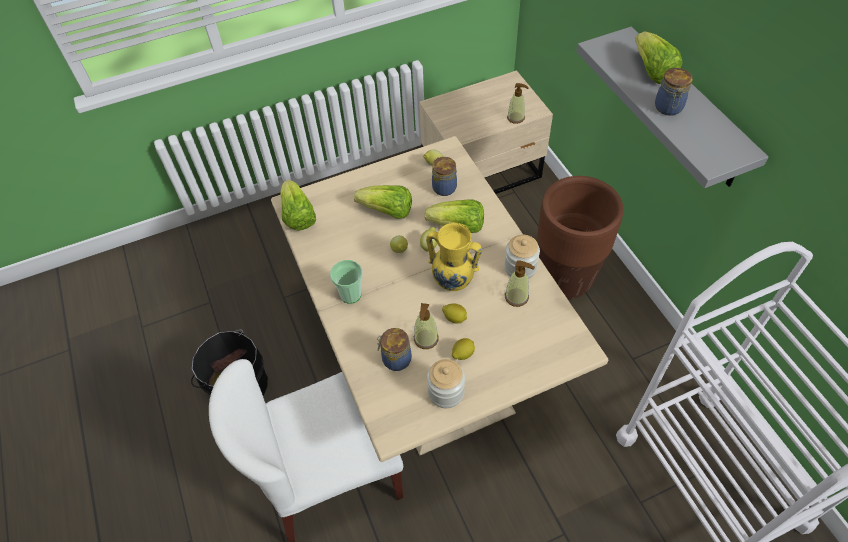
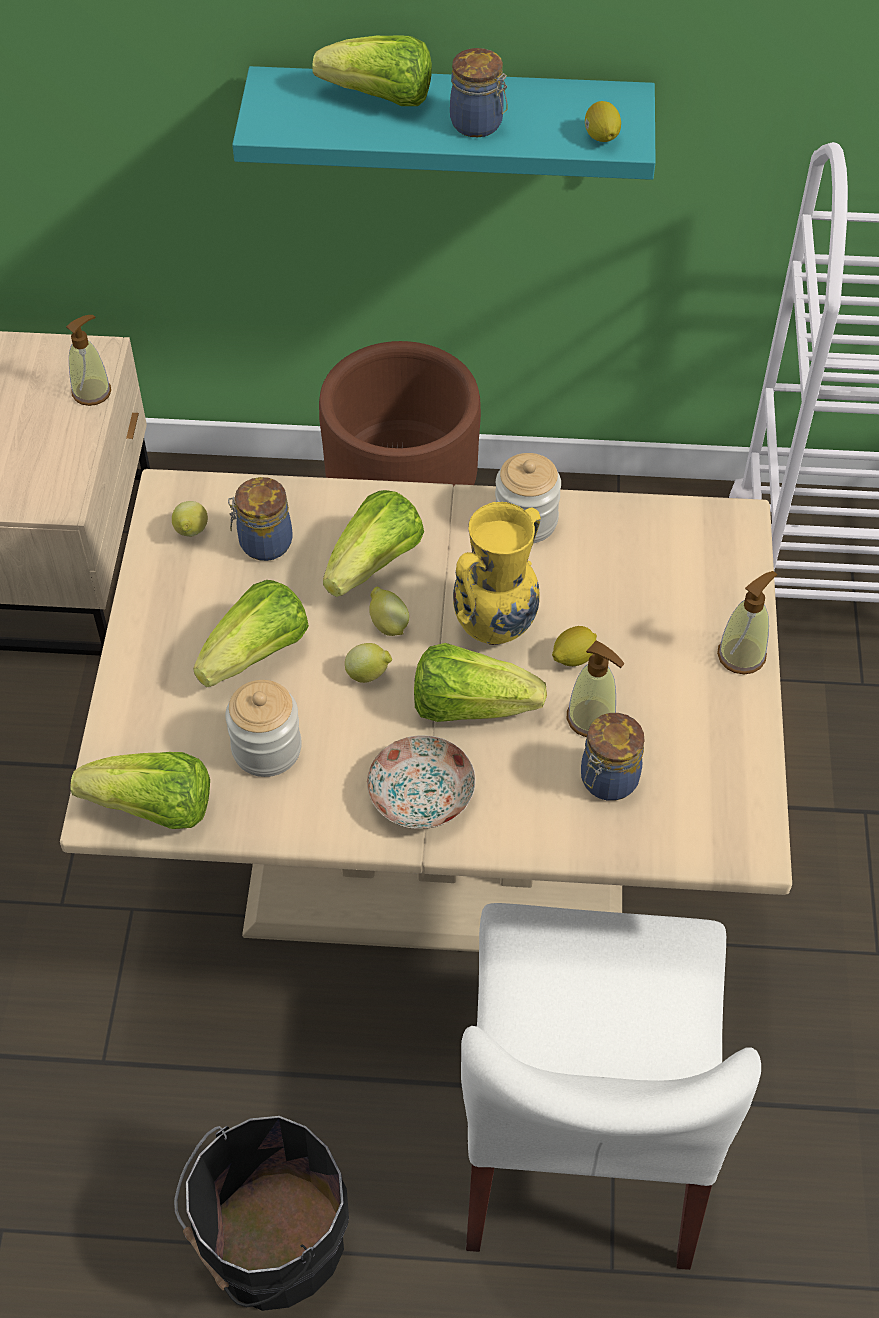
camera: 65 degrees left, 0 degrees up
(350, 295) = (420, 794): cup -> plate
(405, 292) = (470, 706): none -> lettuce
(446, 392) = (714, 735): jar -> jar (266, 749)
(462, 354) = (653, 679): lemon -> lemon (601, 137)
(516, 297) = (583, 554): soap dispenser -> soap dispenser (741, 655)
(685, 109) = (450, 121): grey shelf -> turquoise shelf

